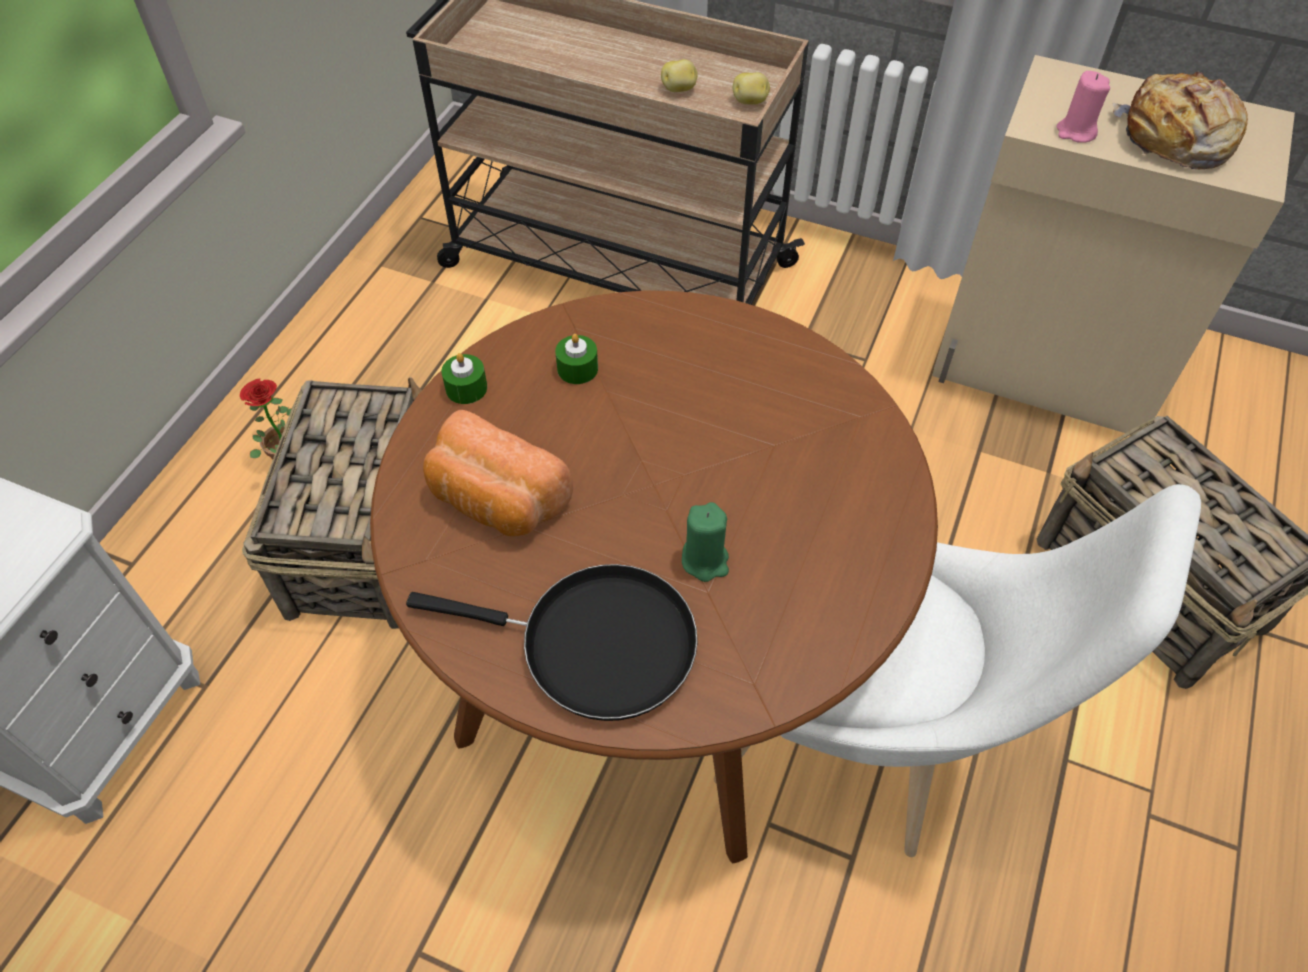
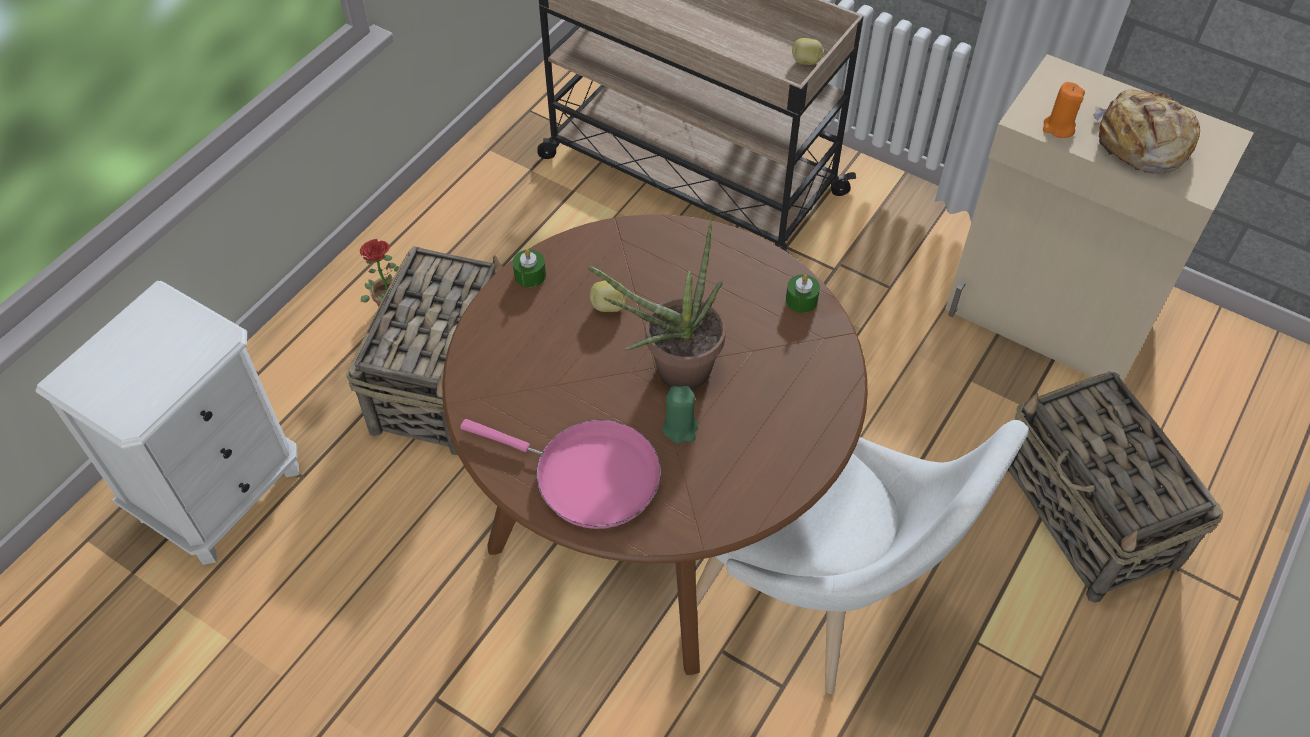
camera: 10 degrees right, 0 degrees up
(495, 501) = (536, 363): bread -> none
(577, 368) = (616, 271): green candle -> green candle (801, 300)
(596, 645) = (588, 476): black frying pan -> pink frying pan
(677, 488) = (672, 373): none -> potted plant
(679, 89) = (749, 43): potato -> potato (609, 306)
(1075, 132) = (1058, 128): pink candle -> orange candle

